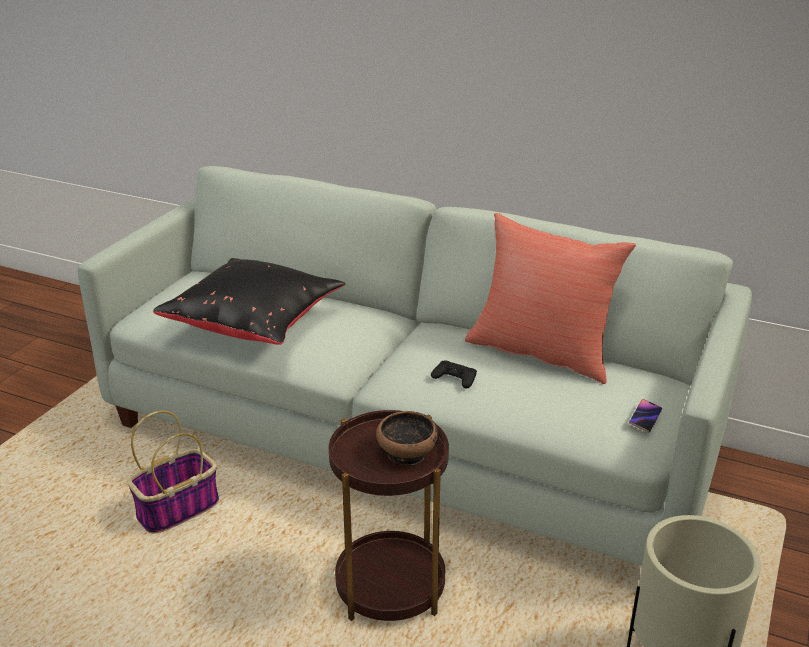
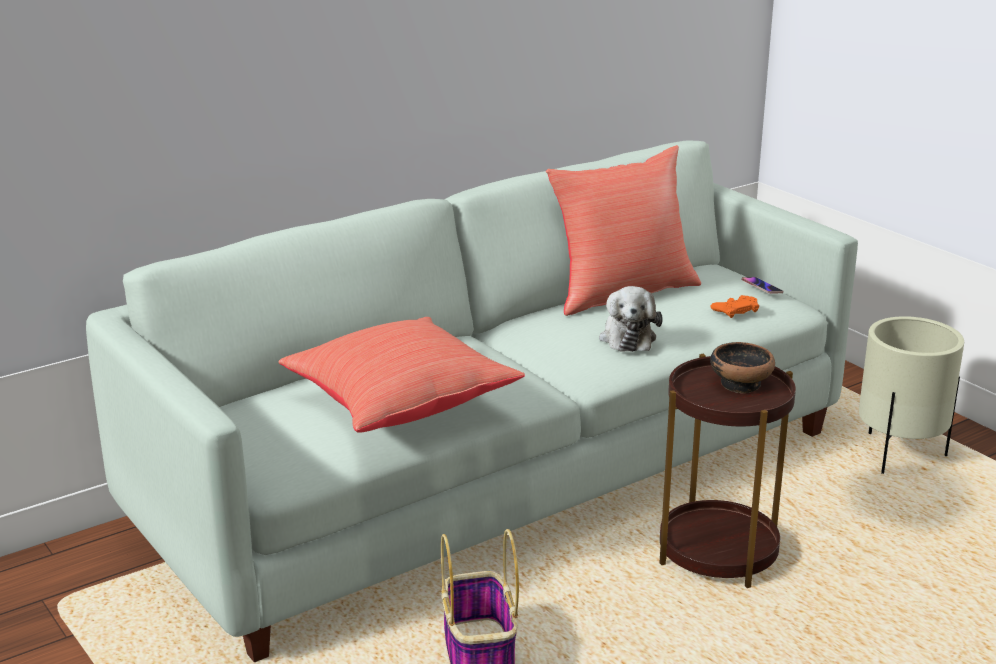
camera: 60 degrees left, 5 degrees down
(255, 323) = (399, 403): black pillow -> red pillow
(455, 378) = (627, 337): black game controller -> plush toy
(569, 415) = (735, 310): none -> orange game controller

